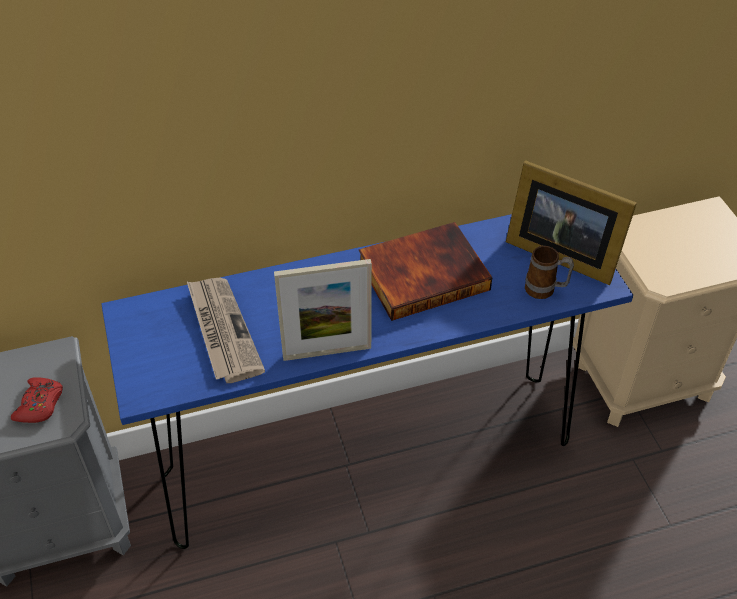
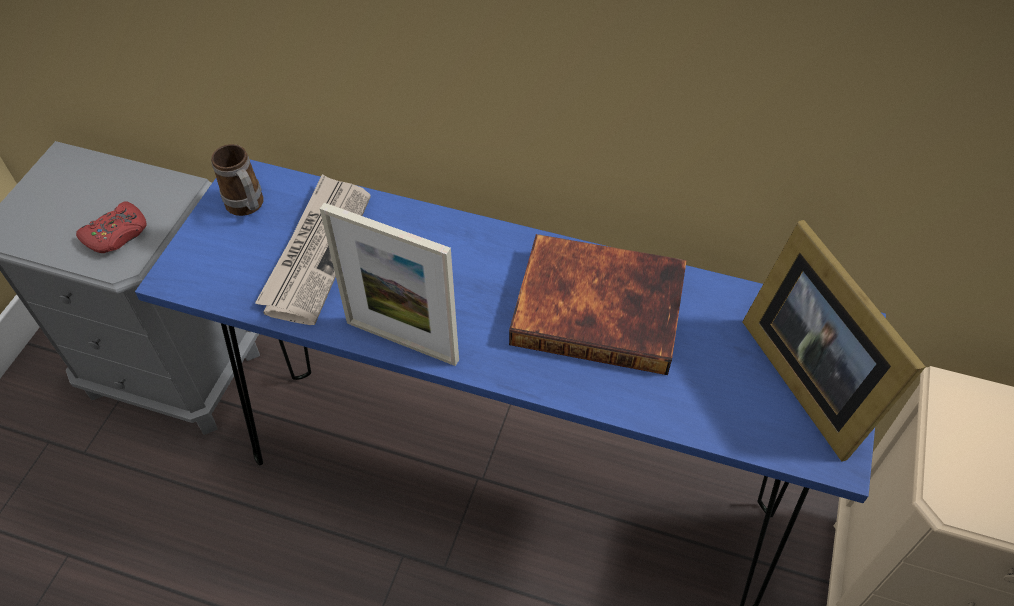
camera: 35 degrees right, 5 degrees up
(545, 291) = (742, 418): mug -> mug (248, 208)

